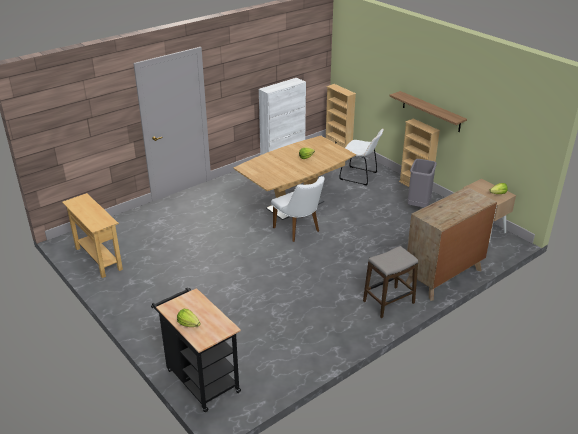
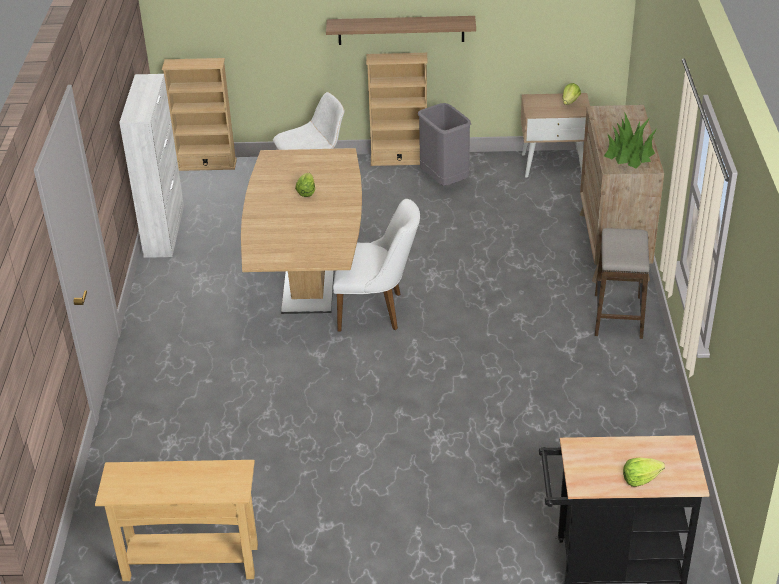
camera: 50 degrees left, 5 degrees up
(442, 214) = (629, 154): none -> potted plant

